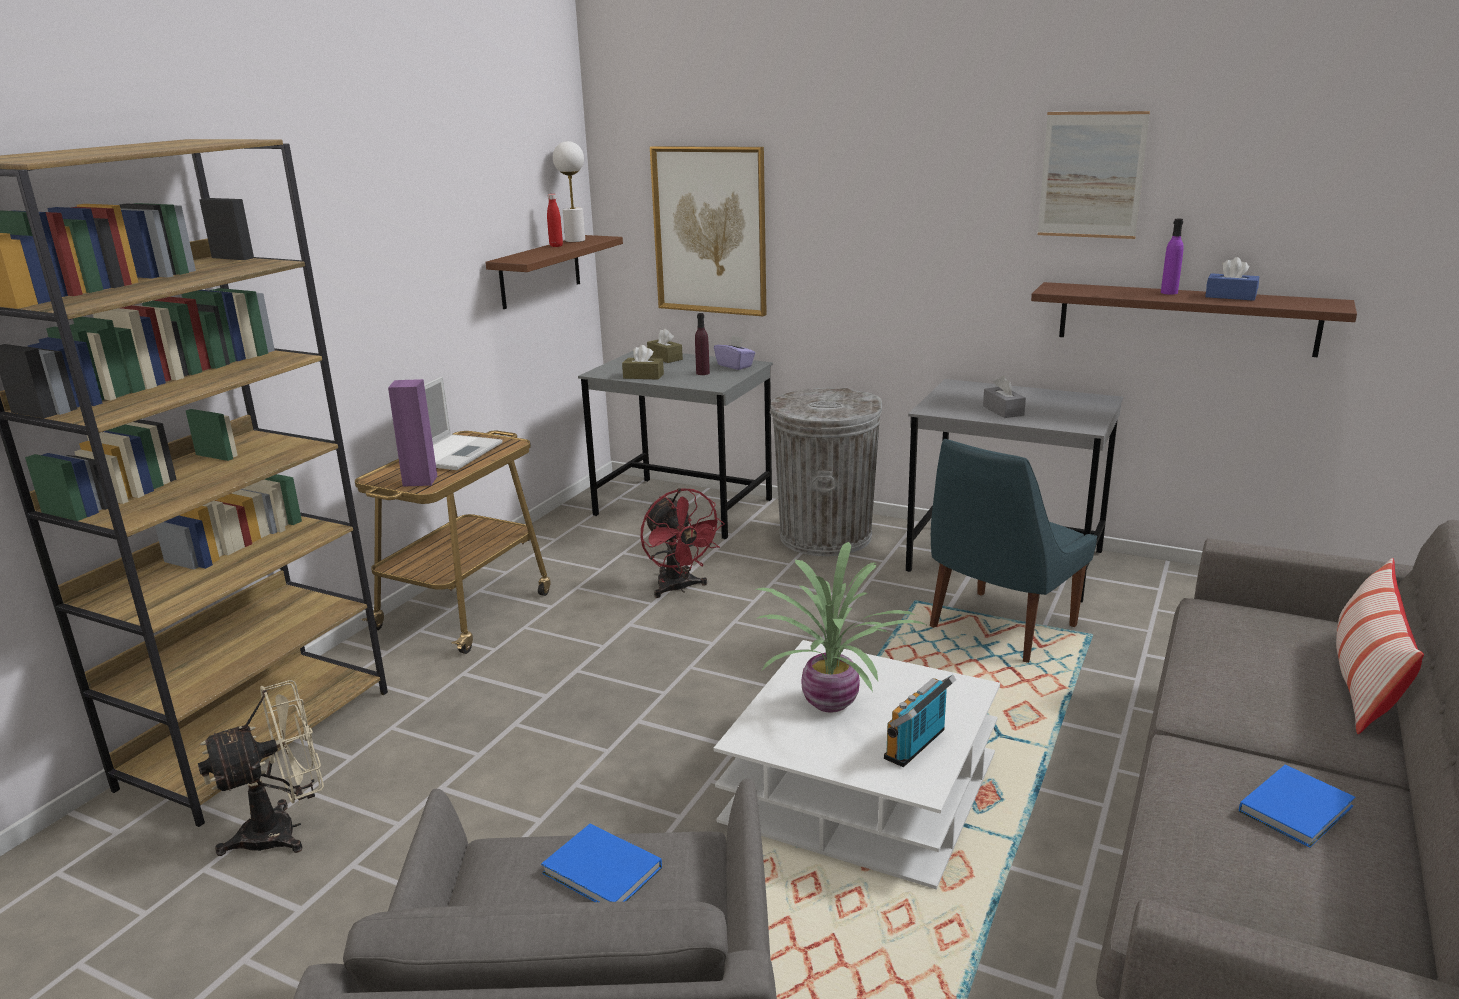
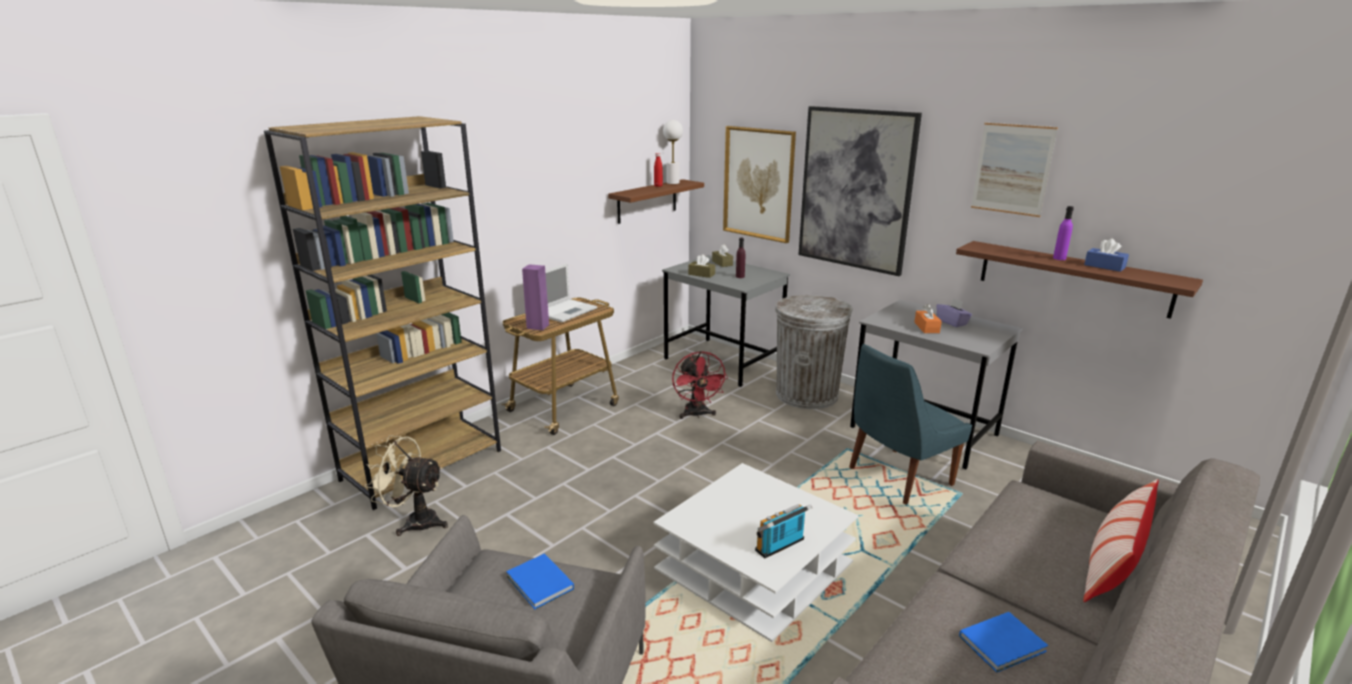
camera: 15 degrees right, 0 degrees up
(284, 830) = (414, 521): beige fan -> beige fan turned 150 degrees counterclockwise
(735, 366) = (763, 274): purple tissue box -> purple tissue box (952, 322)
(833, 703) = (741, 507): potted plant -> none
(865, 225) = (856, 189): none -> picture
(1003, 410) = (926, 327): grey tissue box -> orange tissue box

